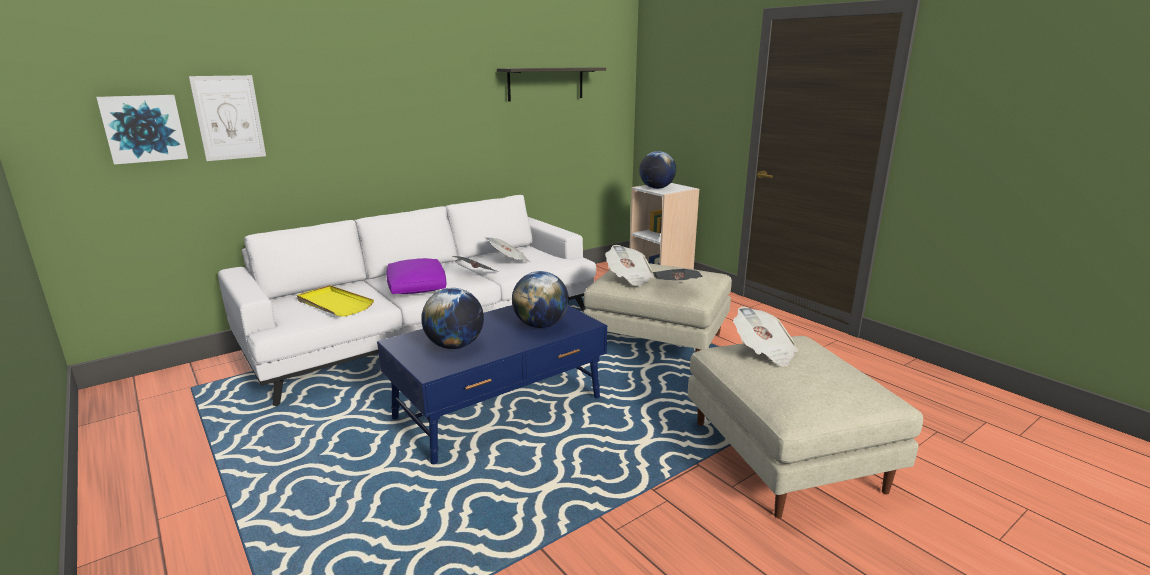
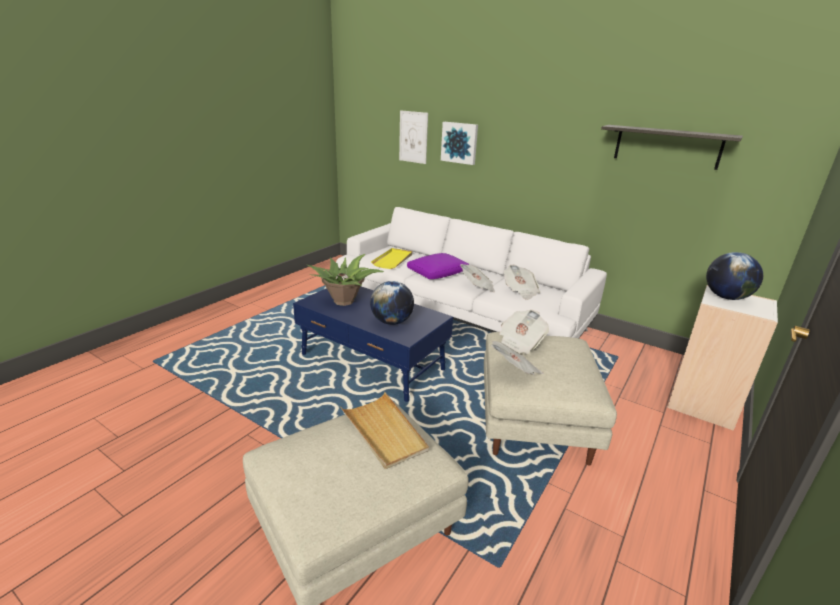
camera: 70 degrees right, 5 degrees up
(143, 128) = (379, 136): picture -> picture (459, 142)
(455, 345) = (345, 301): globe -> potted plant
(764, 352) = (384, 432): newspaper -> beige tray

